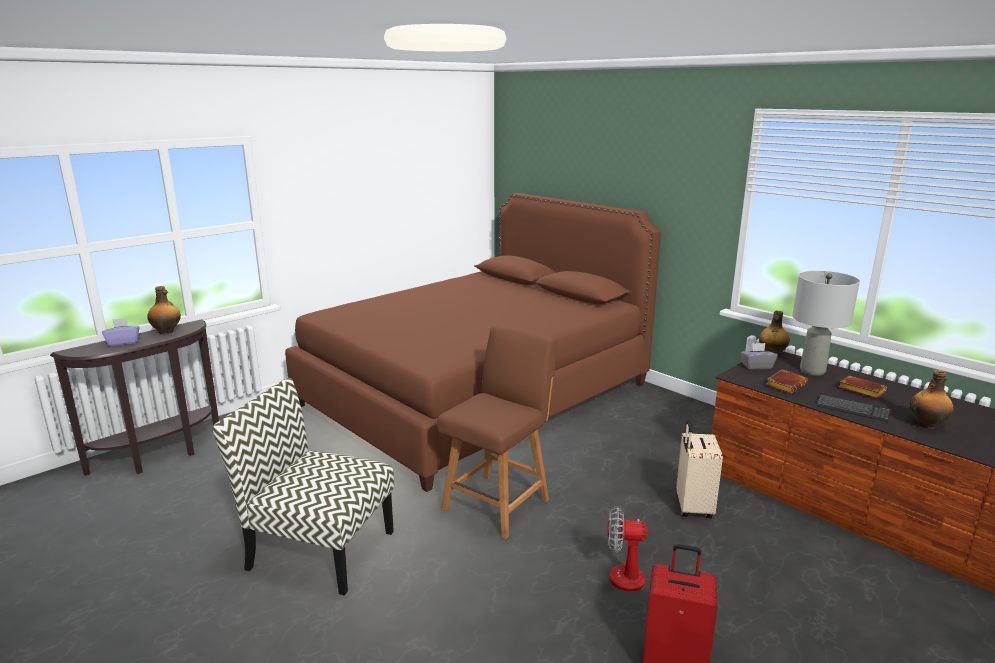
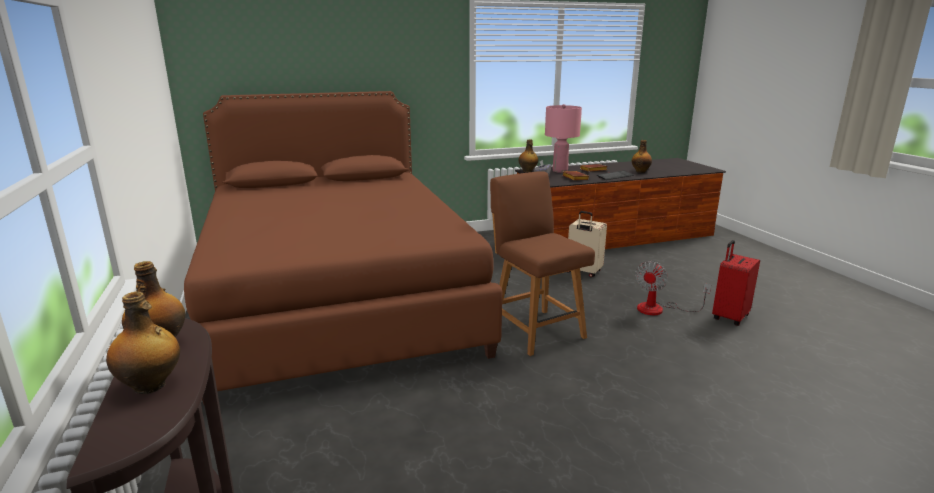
camera: 65 degrees left, 0 degrees up
(123, 342) = (151, 386): purple tissue box -> bottle
(319, 549) = (556, 431): chair -> none
(812, 371) = (560, 171): grey table lamp -> pink table lamp

